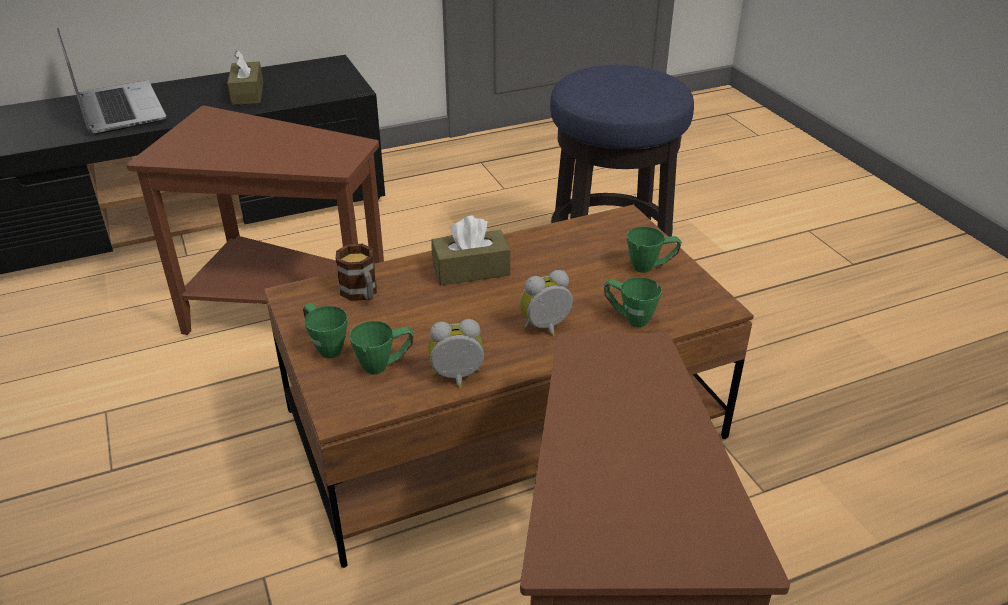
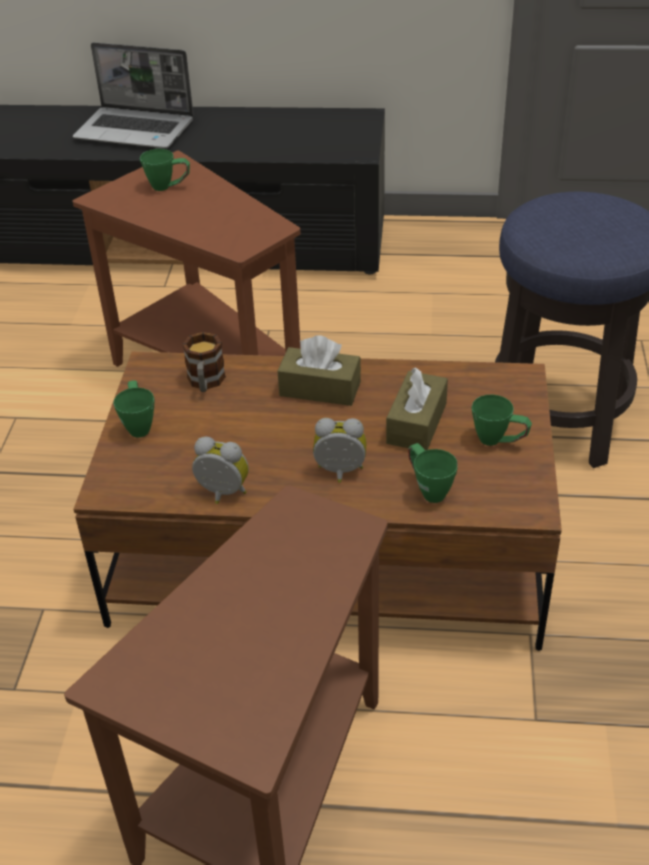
camera: 30 degrees right, 5 degrees up
(118, 109) = (136, 130): laptop -> laptop turned 105 degrees clockwise
(247, 93) = (258, 137): brown tissue box -> brown tissue box (416, 423)
(385, 365) = (173, 459): green mug -> green mug (168, 187)

